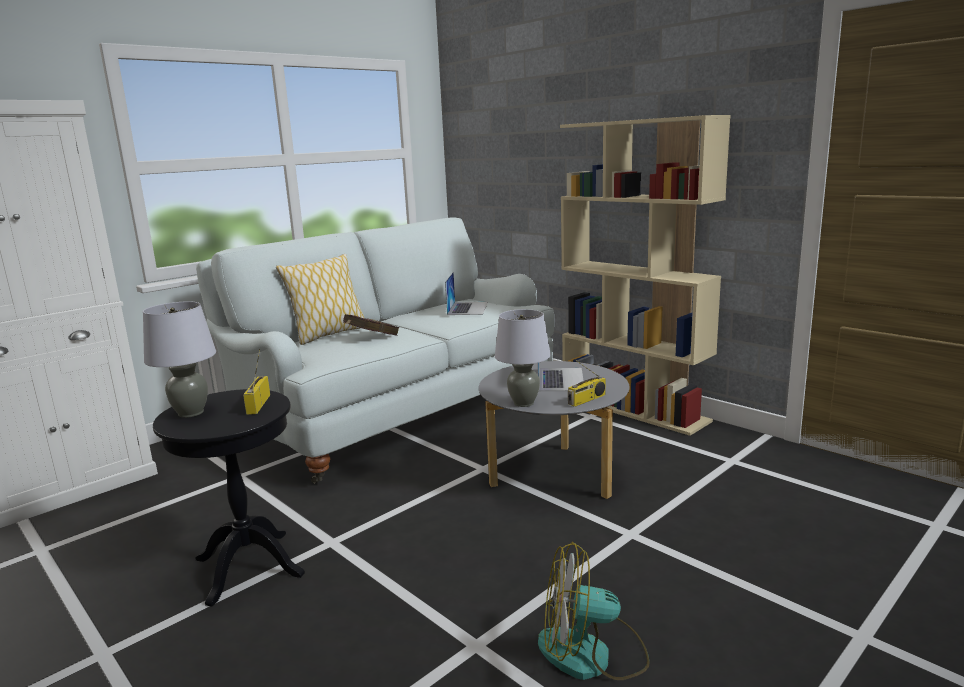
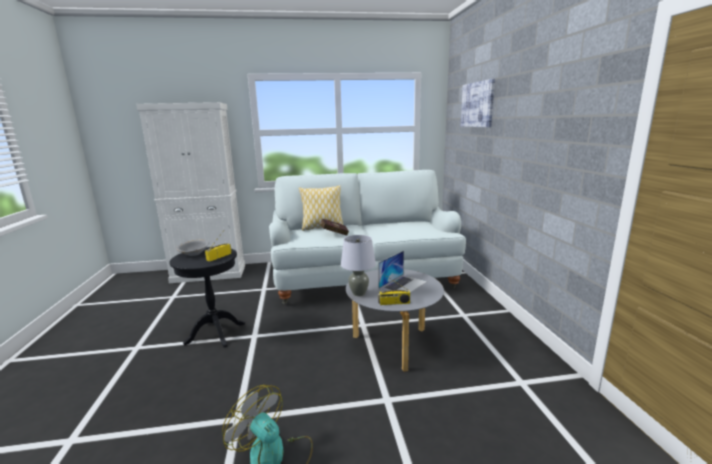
camera: 35 degrees right, 0 degrees up
(190, 413) = (194, 253): grey table lamp -> grey bowl
(468, 308) = (409, 227): laptop -> none
(524, 112) = (477, 104): none -> picture
(634, 408) = (499, 319): beige bookcase -> none

